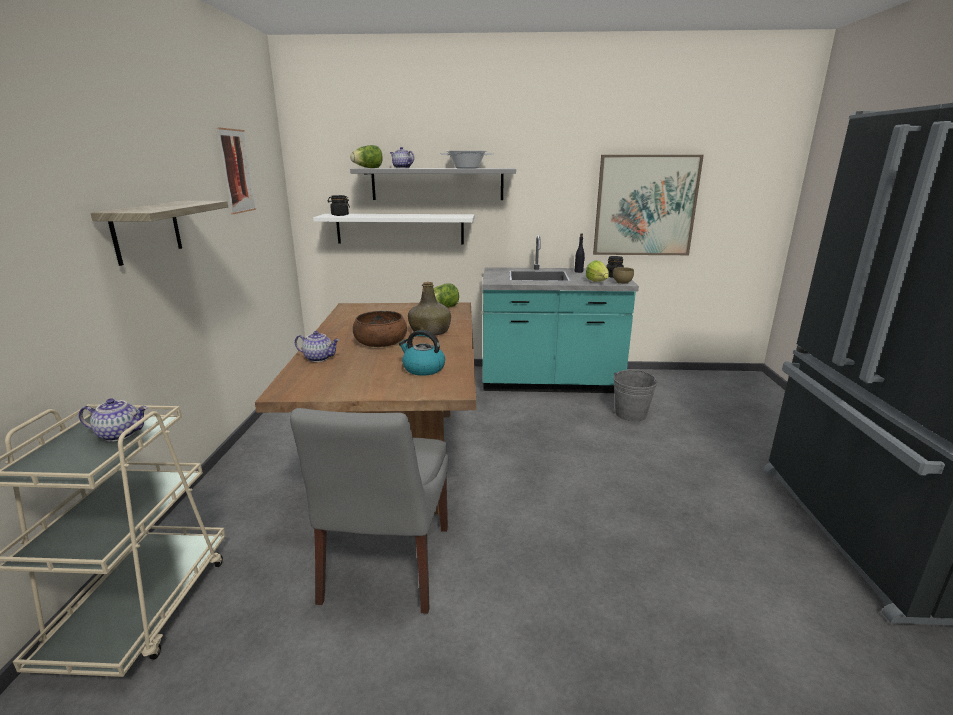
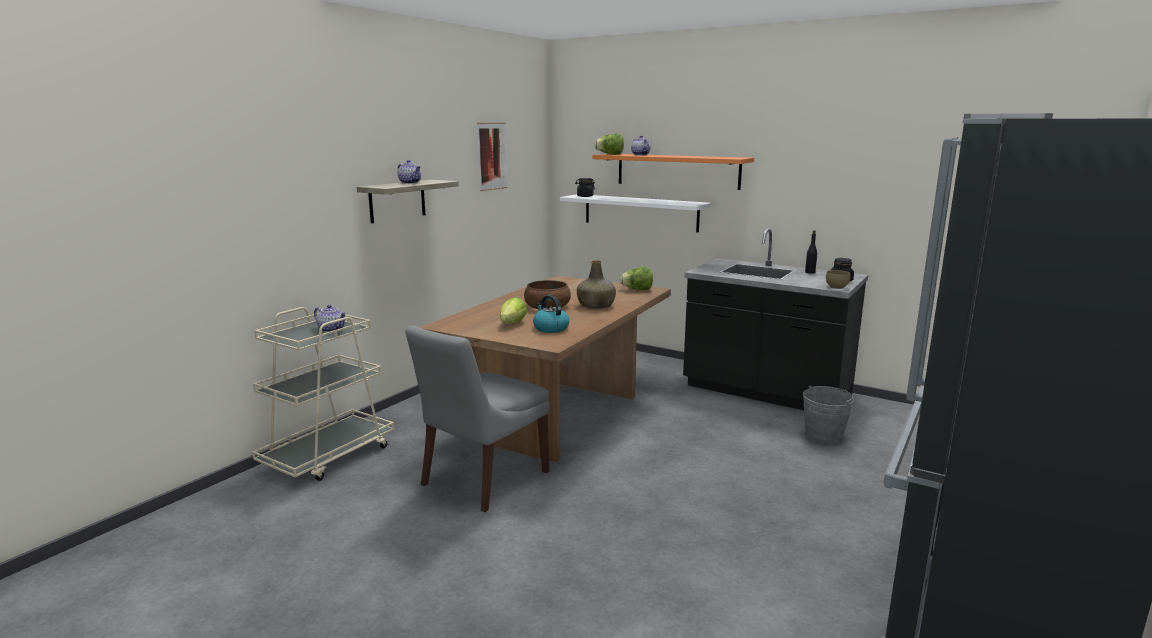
camera: 30 degrees right, 5 degrees down
(319, 358) = (489, 310): teapot -> teapot (410, 183)
(437, 184) = (677, 171): grey shelf -> orange shelf
(467, 168) = (700, 156): cooking pot -> none
(549, 382) = (766, 392): turquoise counter -> black counter
(597, 281) = (809, 283): lettuce -> lettuce (512, 323)
(645, 206) = (902, 204): picture -> none

